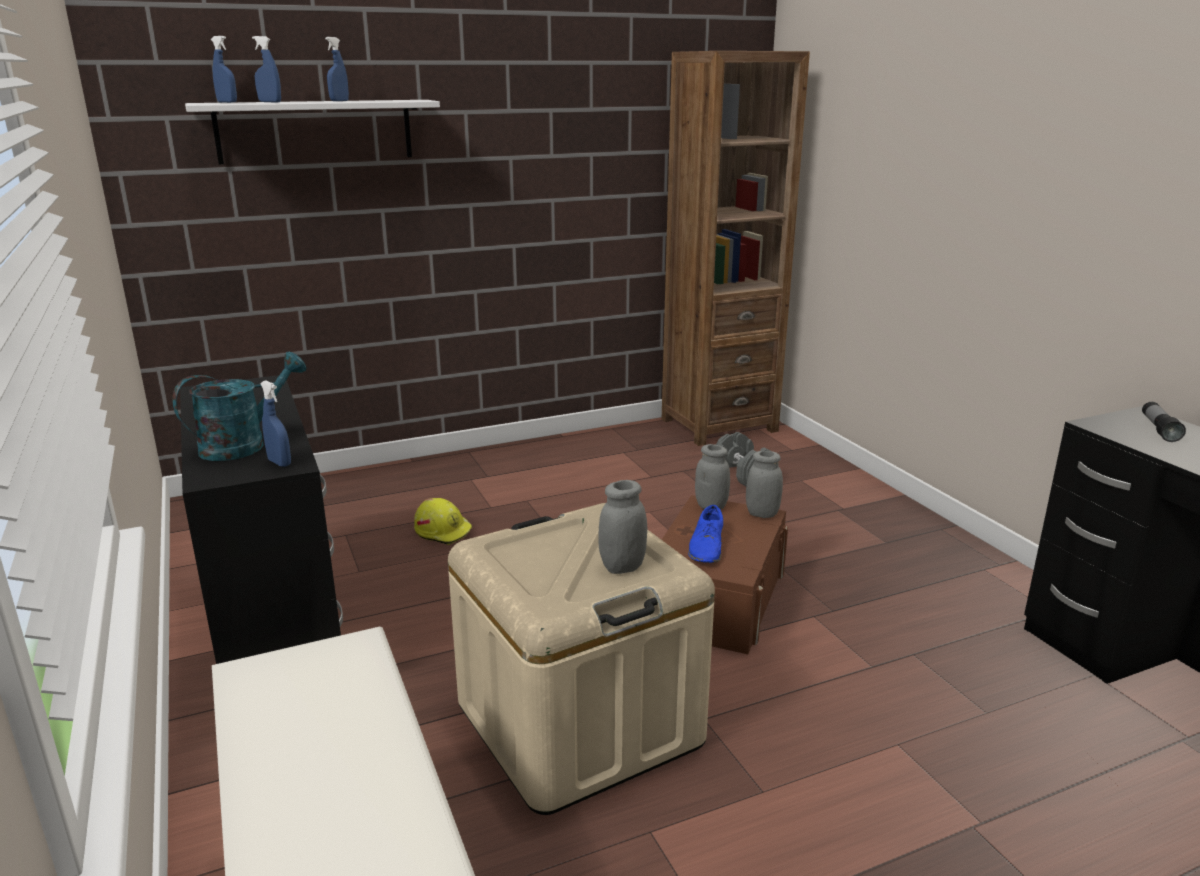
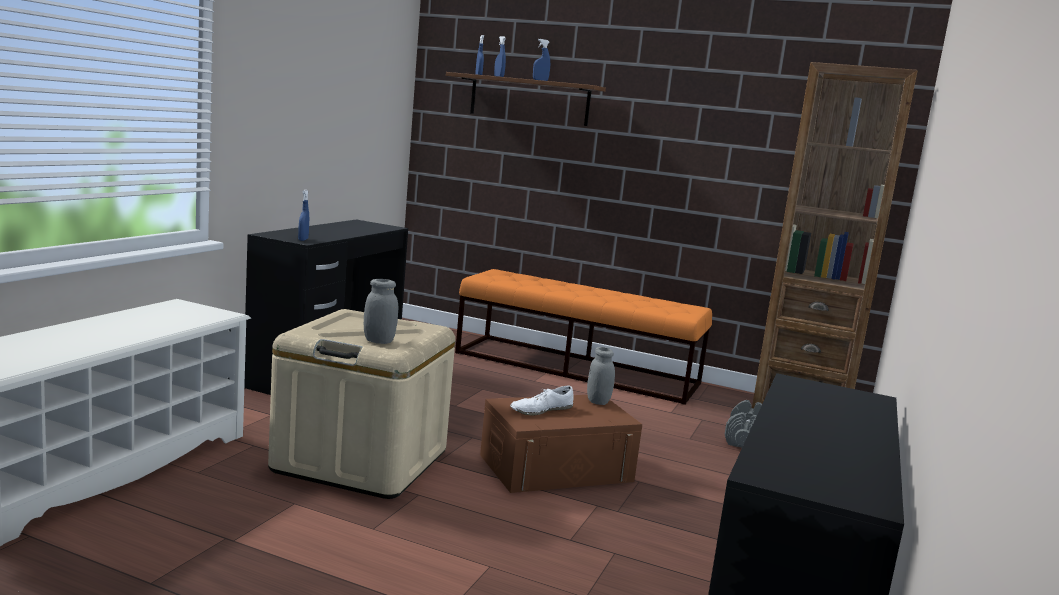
camera: 45 degrees right, 10 degrees down
(244, 444) = (312, 233): turquoise watering can -> none
(315, 131) = (529, 100): white shelf -> brown shelf
(443, 531) = (484, 377): yellow hard hat -> none
(491, 468) = (577, 368): none -> orange bench
(707, 547) = (541, 410): blue shoe -> white shoe
(762, 513) = (620, 417): grey jar -> none
(1159, 430) = (842, 401): flashlight -> none

